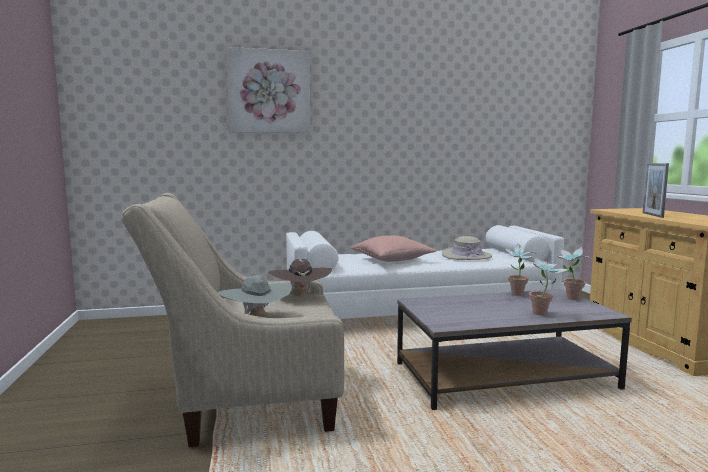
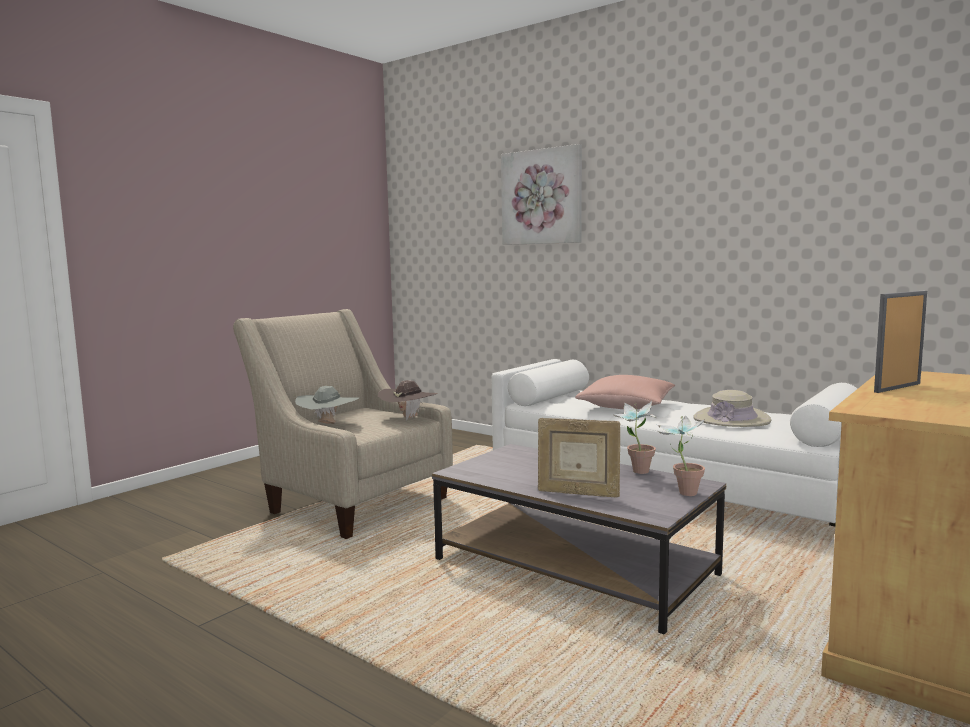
camera: 50 degrees right, 0 degrees up
(543, 315) = (577, 493): potted plant -> picture frame

